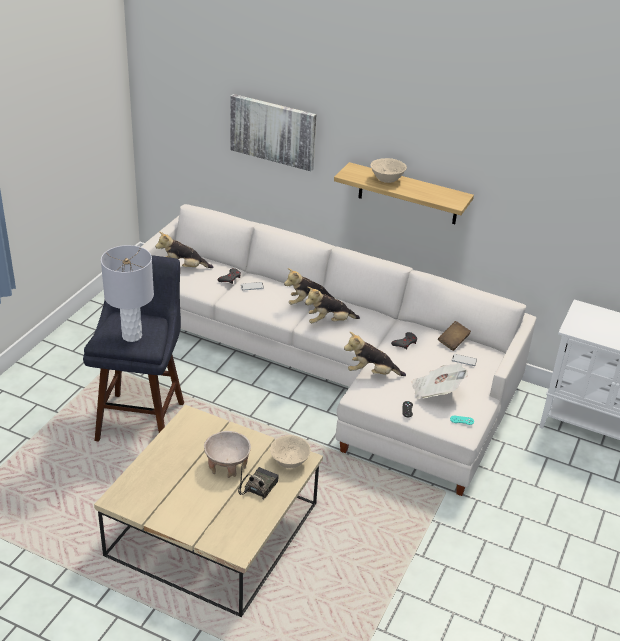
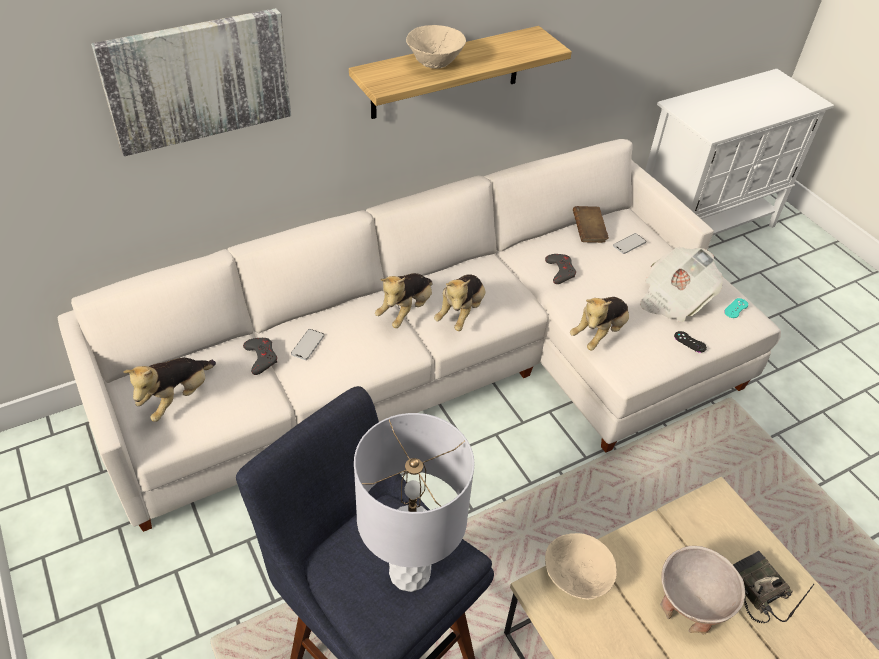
camera: 55 degrees left, 10 degrees up
(289, 462) = (718, 522): beige bowl -> beige bowl (576, 580)

